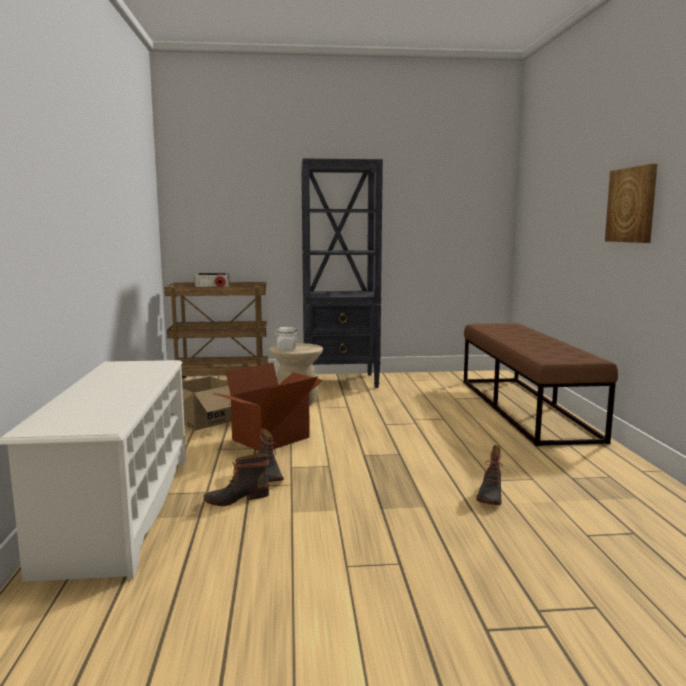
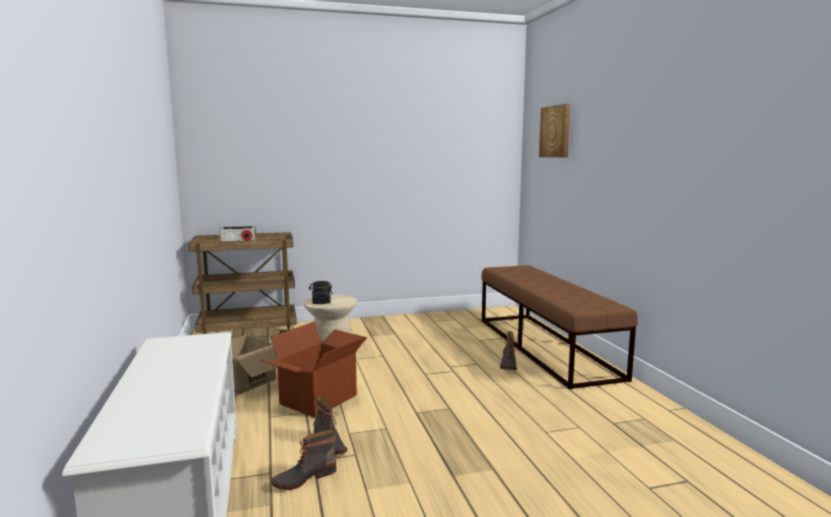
camera: 10 degrees left, 0 degrees up
(286, 349) = (321, 302): white jar -> black jar
(341, 381) = (368, 326): black bookcase -> none
(489, 495) = (548, 450): boot -> boot (508, 365)
(632, 205) = (647, 167): picture -> picture (555, 131)

